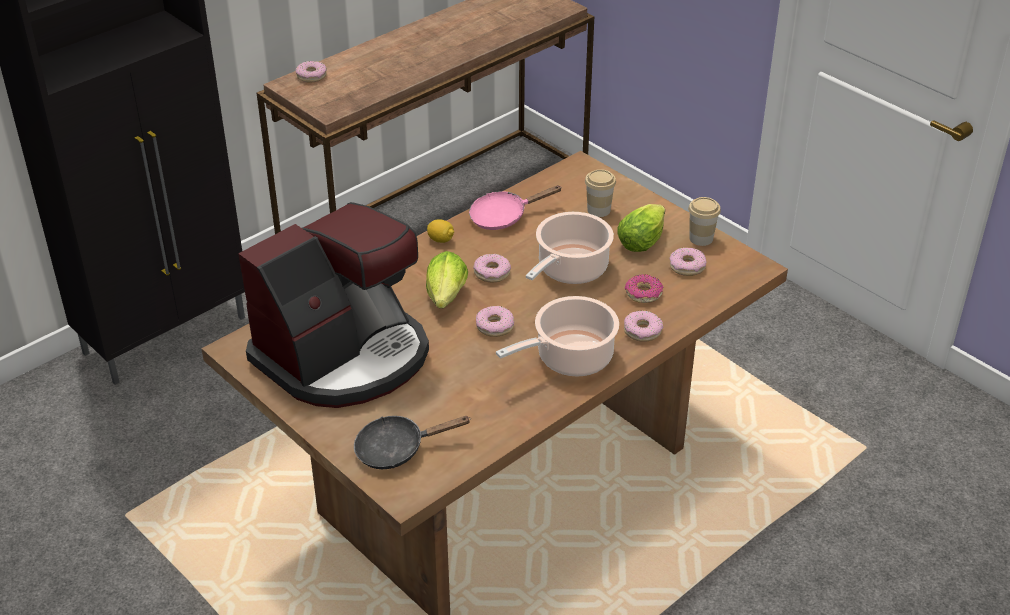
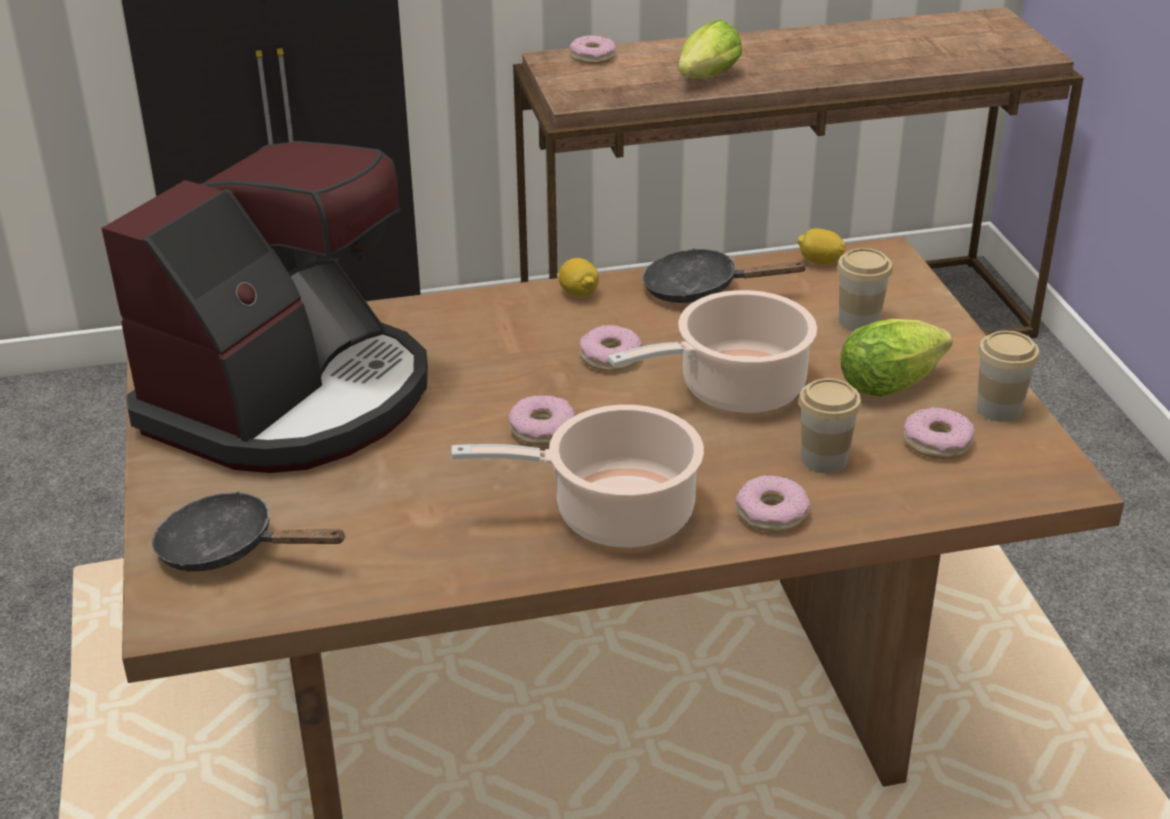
camera: 30 degrees right, 5 degrees down
(344, 356) = (291, 399): coffee machine -> coffee machine turned 45 degrees counterclockwise
(445, 299) = (507, 371): lettuce -> lettuce (705, 79)
(503, 217) = (700, 289): pink frying pan -> black frying pan
(551, 180) = (820, 262): none -> lemon
(643, 294) = (824, 459): donut -> cup

